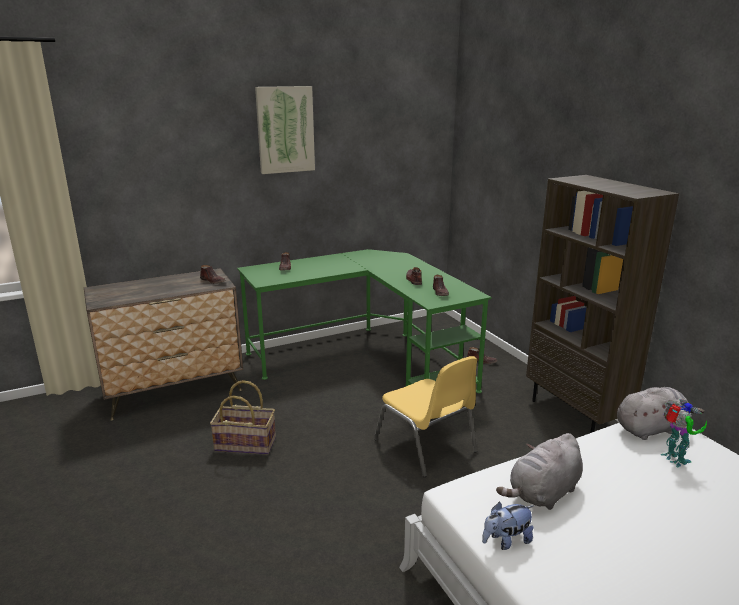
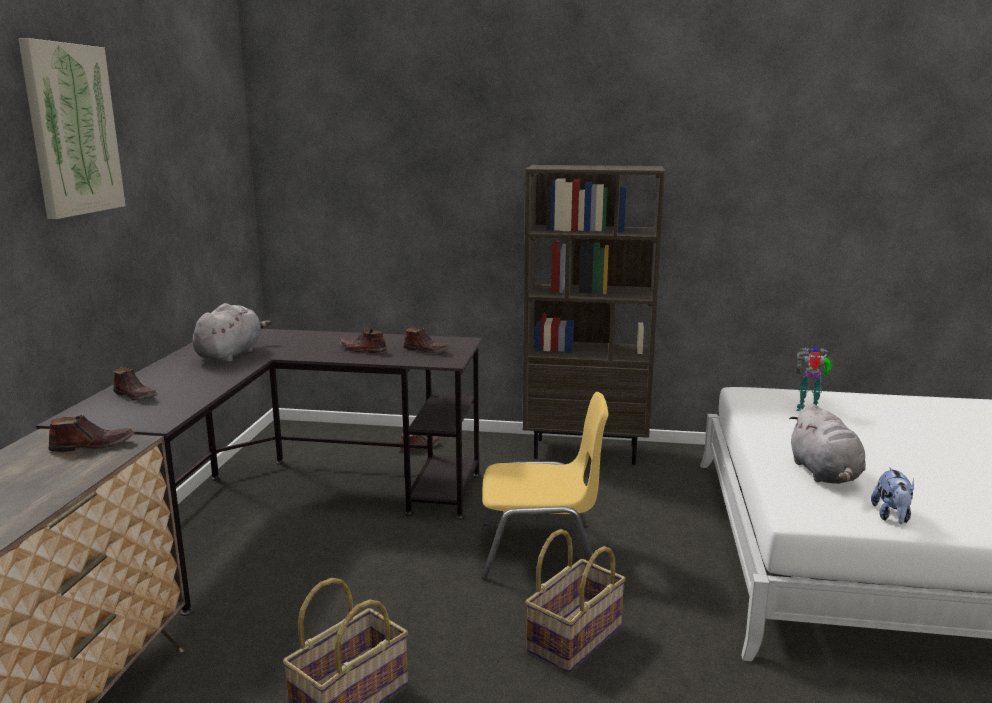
camera: 55 degrees left, 5 degrees down
(354, 490) = (573, 637): none -> basket
(365, 359) = (288, 510): green desk -> black desk
(651, 429) = (755, 398): grey plush toy -> grey plush toy (231, 354)

